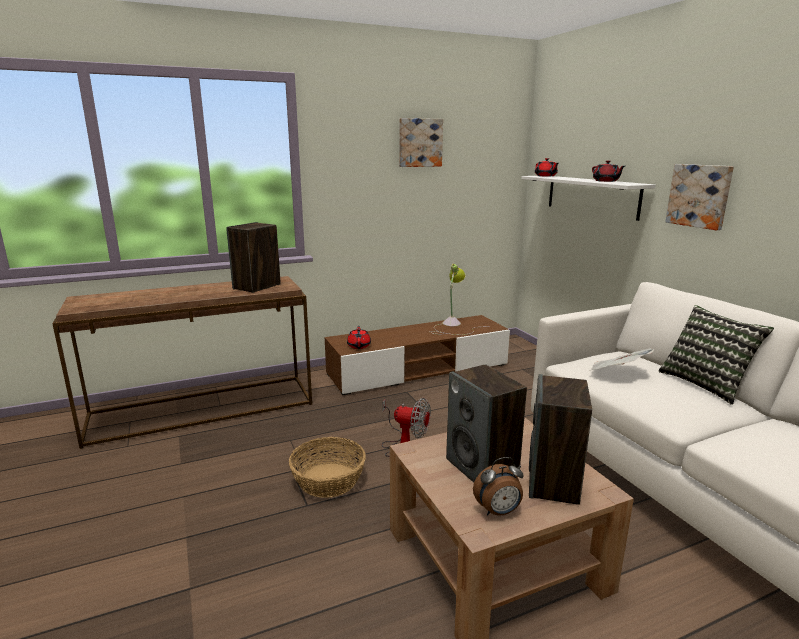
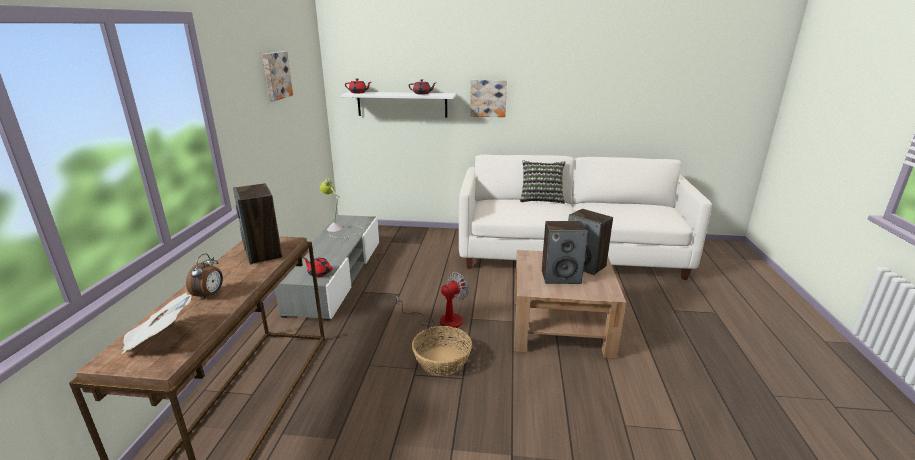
camera: 60 degrees left, 5 degrees up
(418, 370) = (336, 275): brown tv stand -> grey tv stand
(498, 512) = (600, 286): alarm clock -> alarm clock (210, 295)
(617, 373) = (511, 210): newspaper -> newspaper (159, 338)

